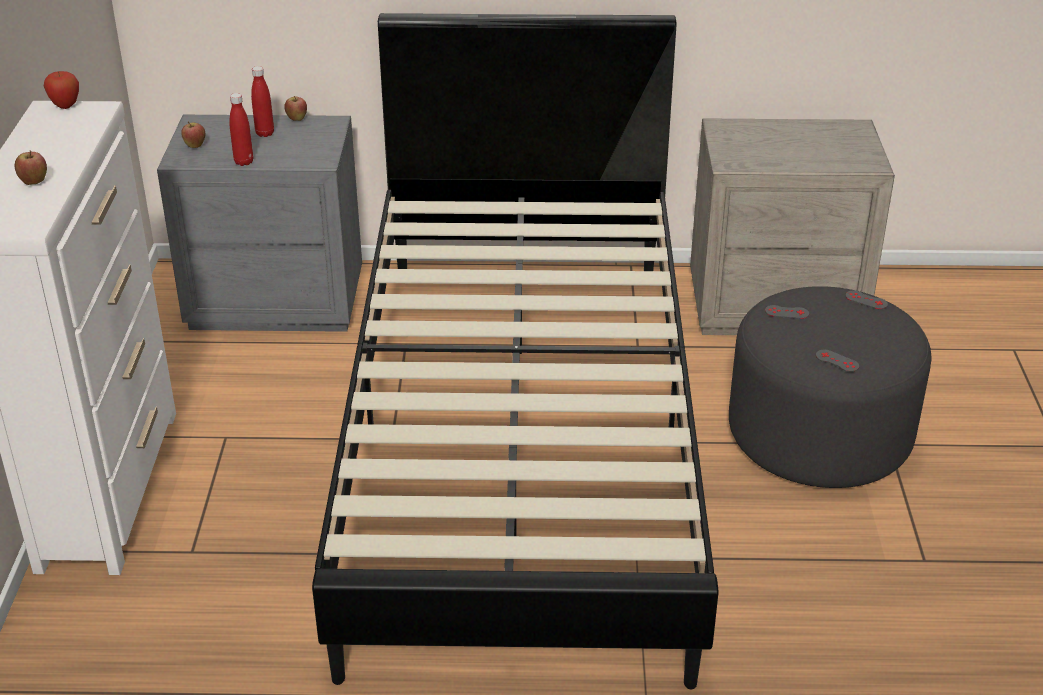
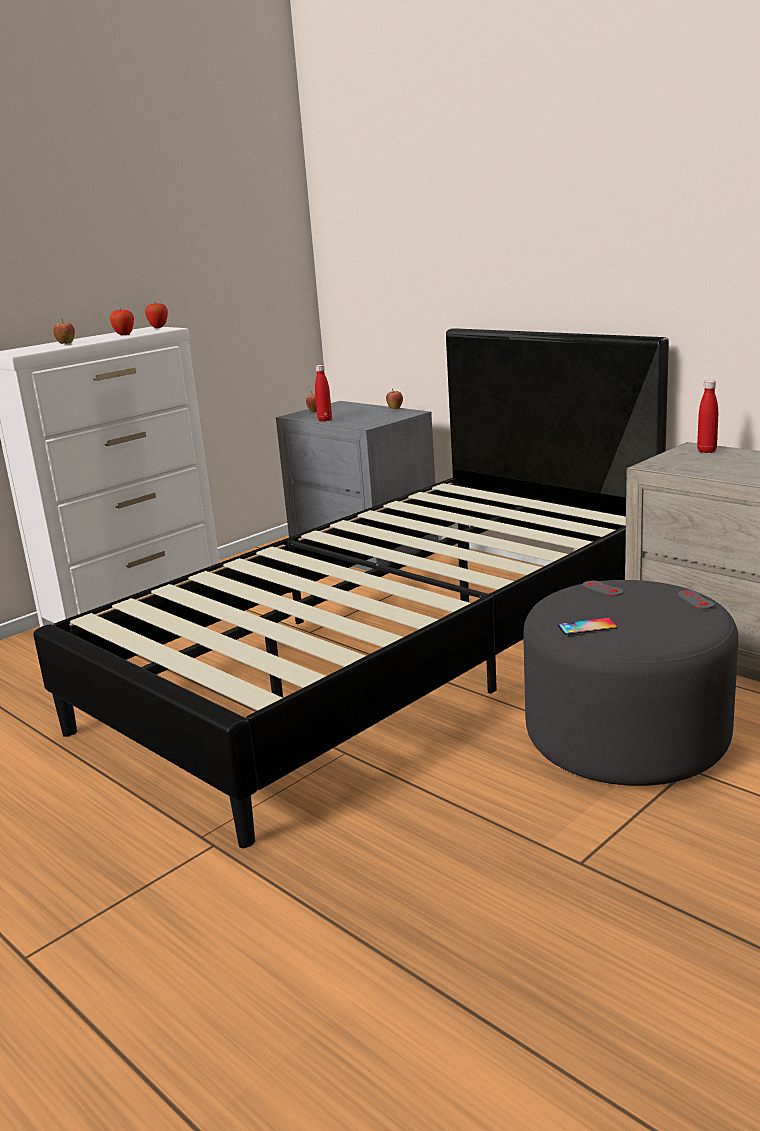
camera: 45 degrees right, 15 degrees down
(69, 140) = (124, 335): none -> apple
(265, 133) = (363, 412): red bottle -> red bottle (706, 451)
(837, 361) = (587, 627): grey game controller -> phone

